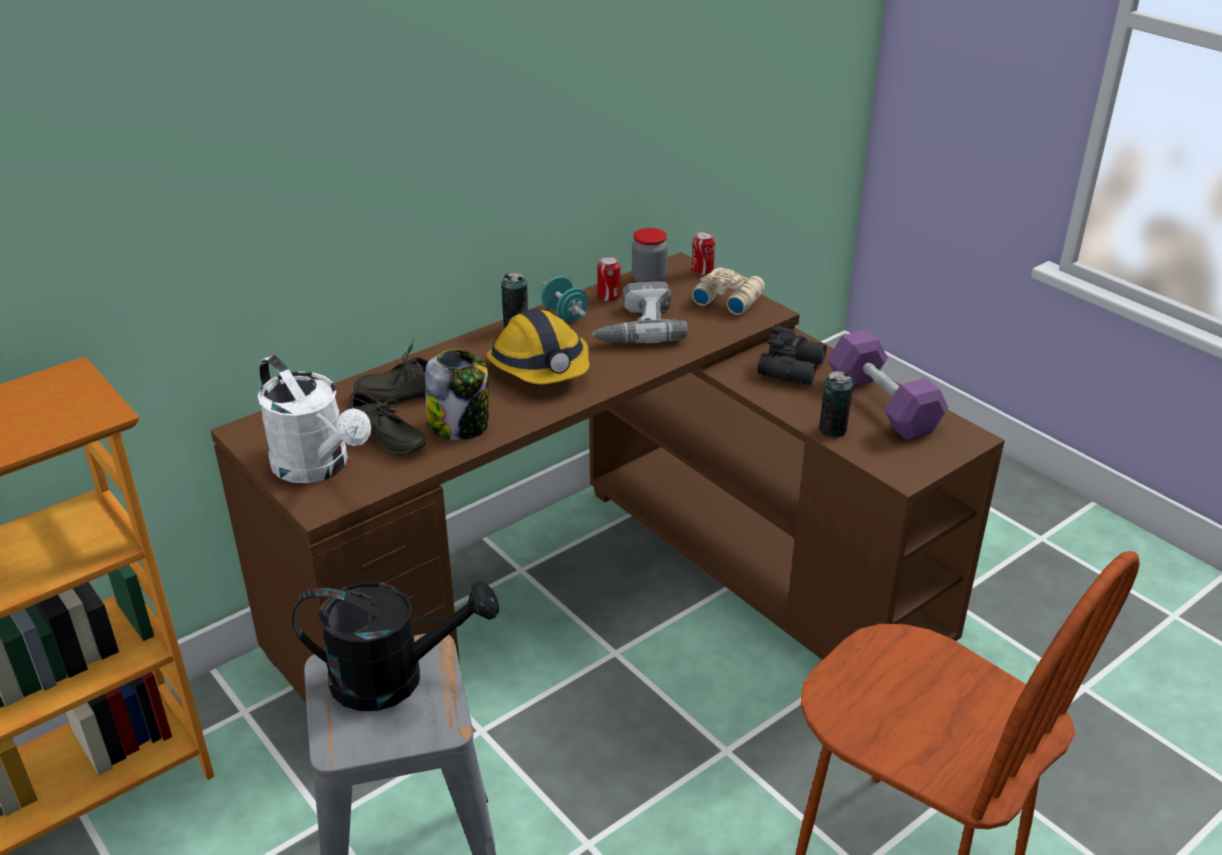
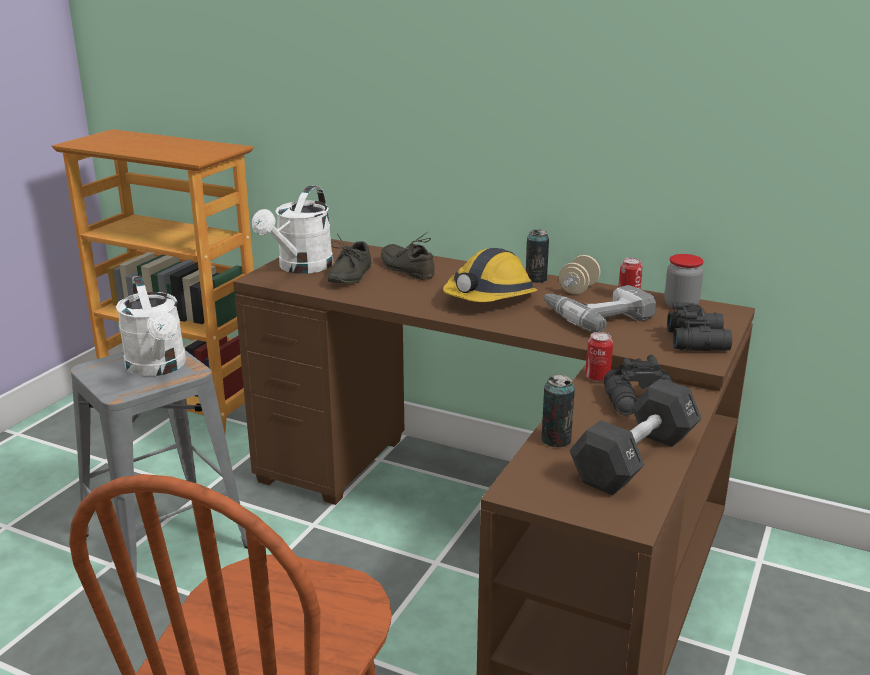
camera: 65 degrees right, 10 degrees down
(394, 678) = (158, 368): black watering can -> white watering can
(460, 425) = (385, 291): jar -> none
(565, 314) = (578, 289): turquoise dumbbell -> beige dumbbell
(702, 271) = (732, 322): can -> can (597, 377)
(727, 299) = (698, 340): beige binoculars -> black binoculars
(882, 404) = (635, 459): purple dumbbell -> black dumbbell

